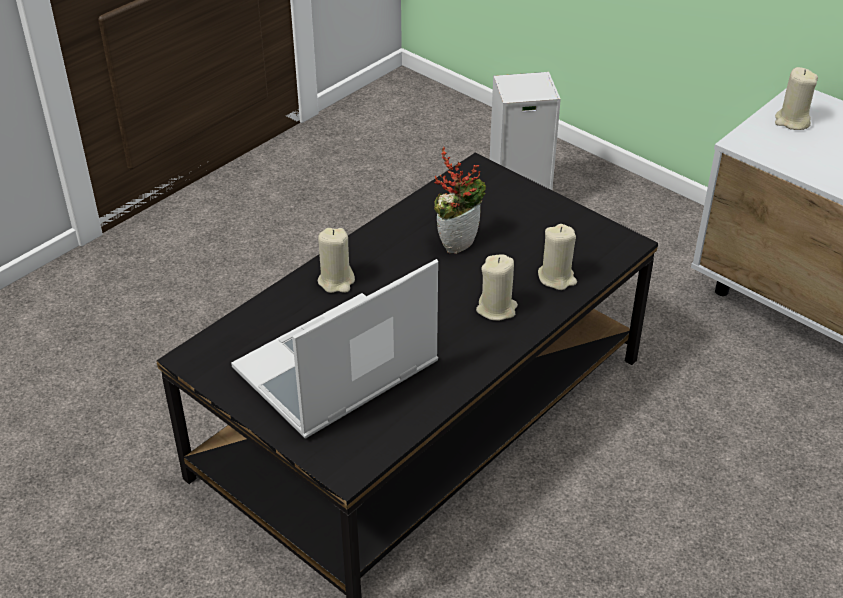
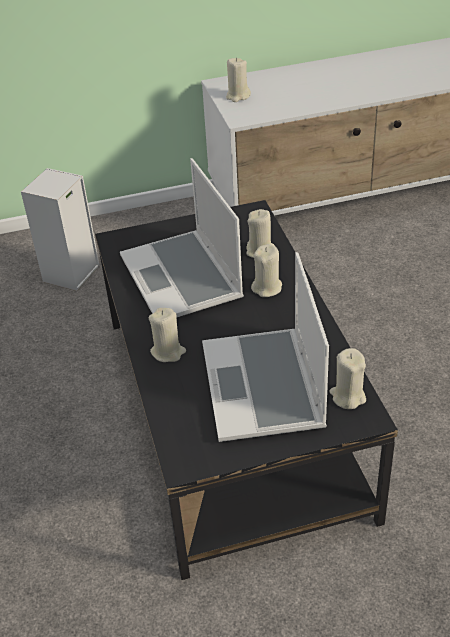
camera: 55 degrees left, 0 degrees up
(368, 441) = (347, 396): none -> beige candle
(457, 242) = (183, 278): potted plant -> laptop

